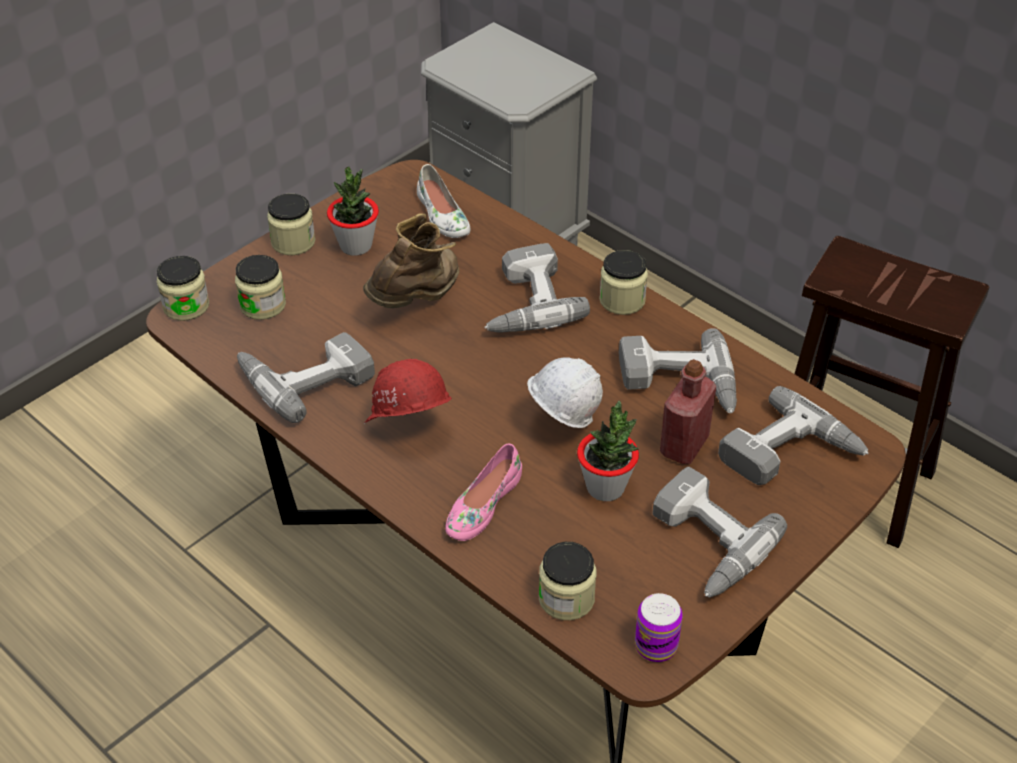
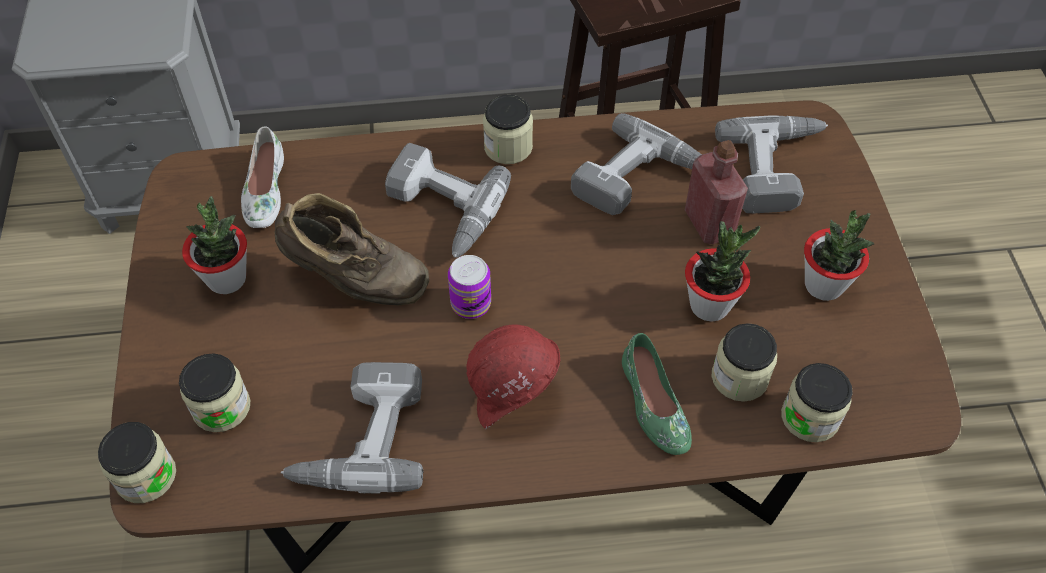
camera: 50 degrees left, 10 degrees up
(293, 242) = (161, 324): jar -> jar (739, 377)
(418, 301) = (354, 282): brown boot -> brown boot turned 120 degrees clockwise
(442, 216) = (264, 190): white shoe -> white shoe turned 75 degrees clockwise
(482, 504) = (653, 404): pink shoe -> green shoe
(561, 424) = (611, 285): white hard hat -> none
(656, 646) = (906, 391): can -> can (471, 304)
(704, 544) = (824, 285): power drill -> potted plant

